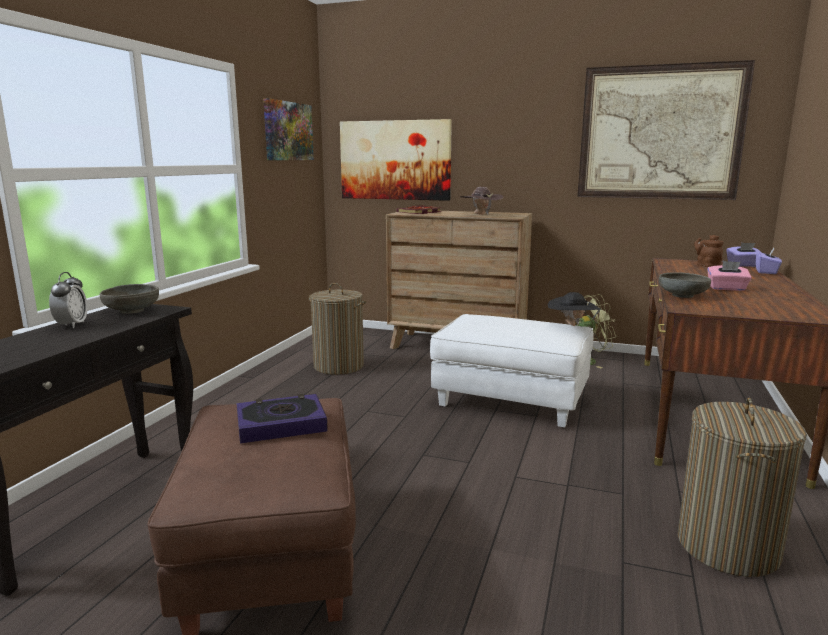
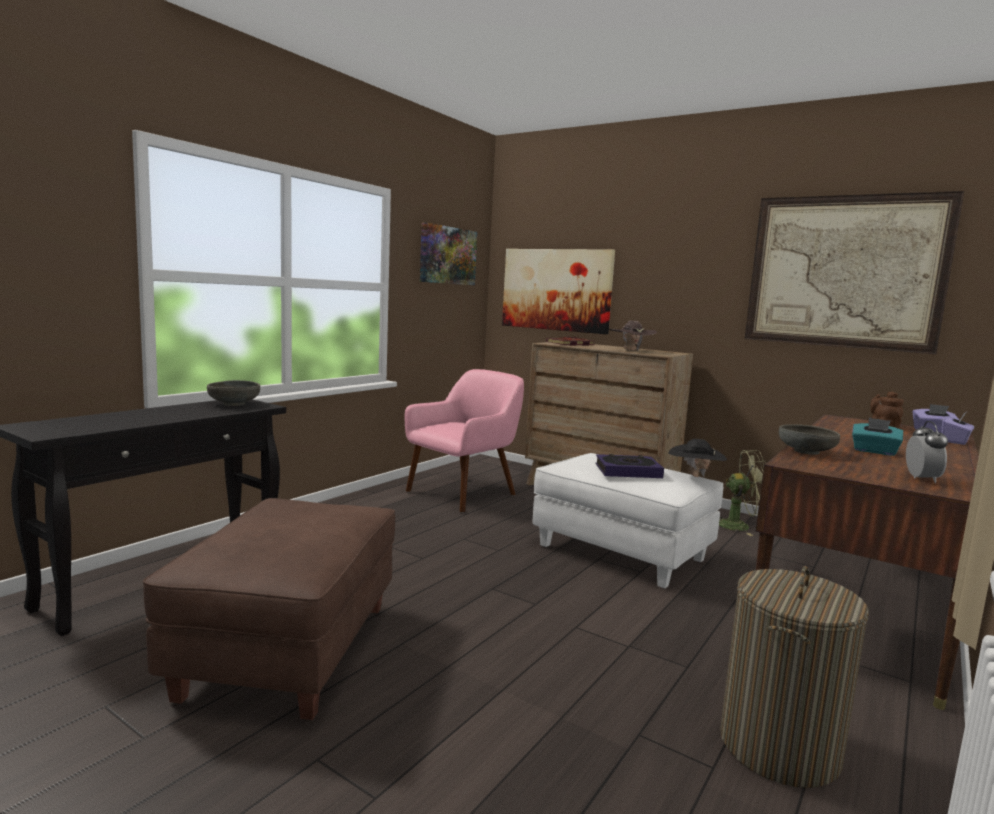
camera: 15 degrees right, 5 degrees down
(72, 325) = (174, 409): alarm clock -> alarm clock (921, 479)
(281, 424) = (313, 520): book -> book (628, 471)
(339, 366) = (463, 493): laundry basket -> pink armchair
(727, 288) = (874, 451): pink tissue box -> turquoise tissue box

